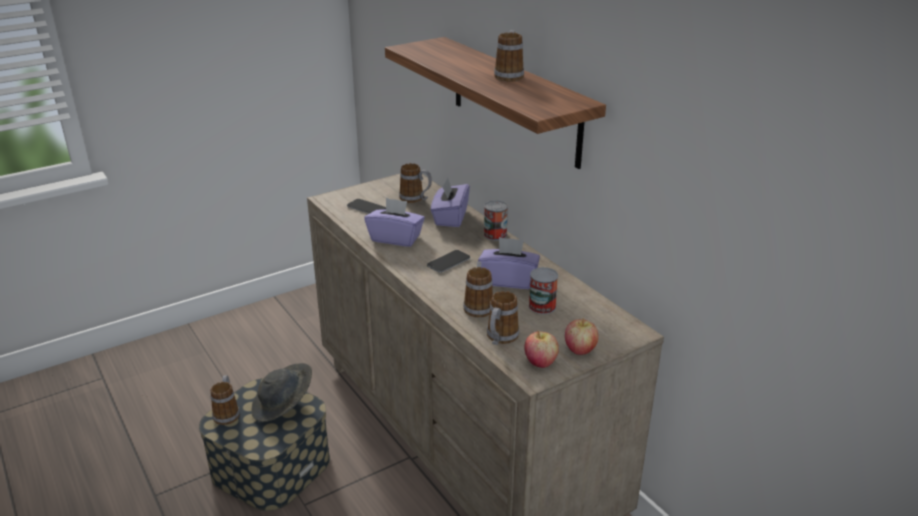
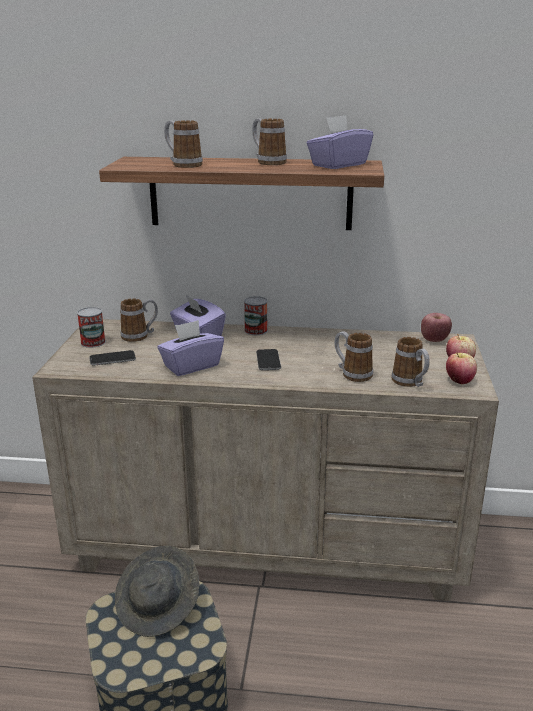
camera: 50 degrees left, 5 degrees down
(227, 413) = (114, 654): mug -> mug (183, 164)
(508, 280) = (331, 350): purple tissue box -> purple tissue box (338, 165)
(542, 306) = (385, 353): can -> can (93, 342)
(612, 320) = (434, 340): none -> apple

